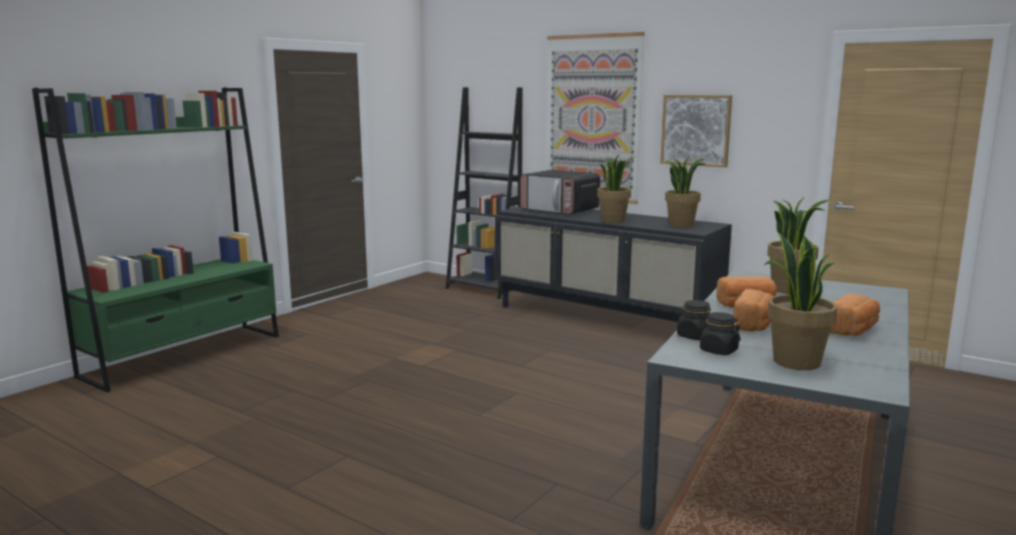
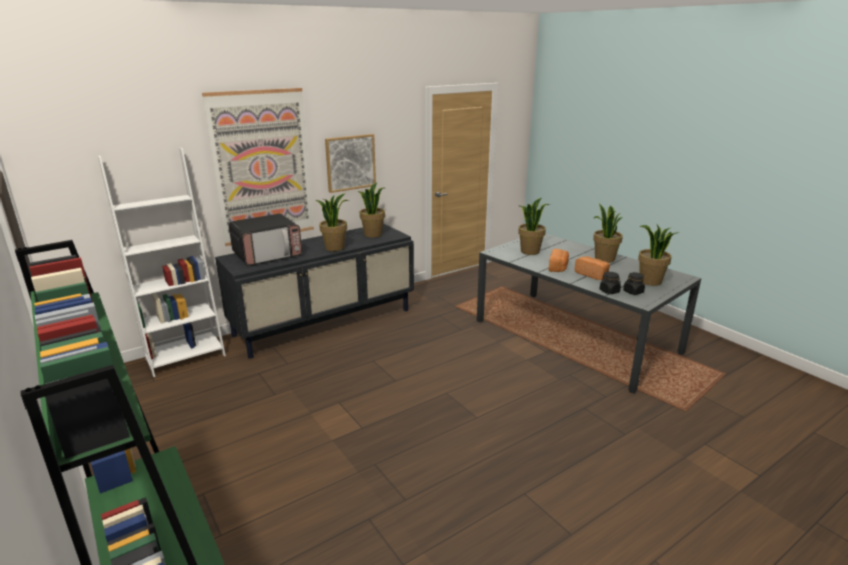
camera: 70 degrees left, 10 degrees up
(483, 289) = (185, 357): black bookcase -> white bookcase
(852, 330) = (604, 259): bread -> potted plant

